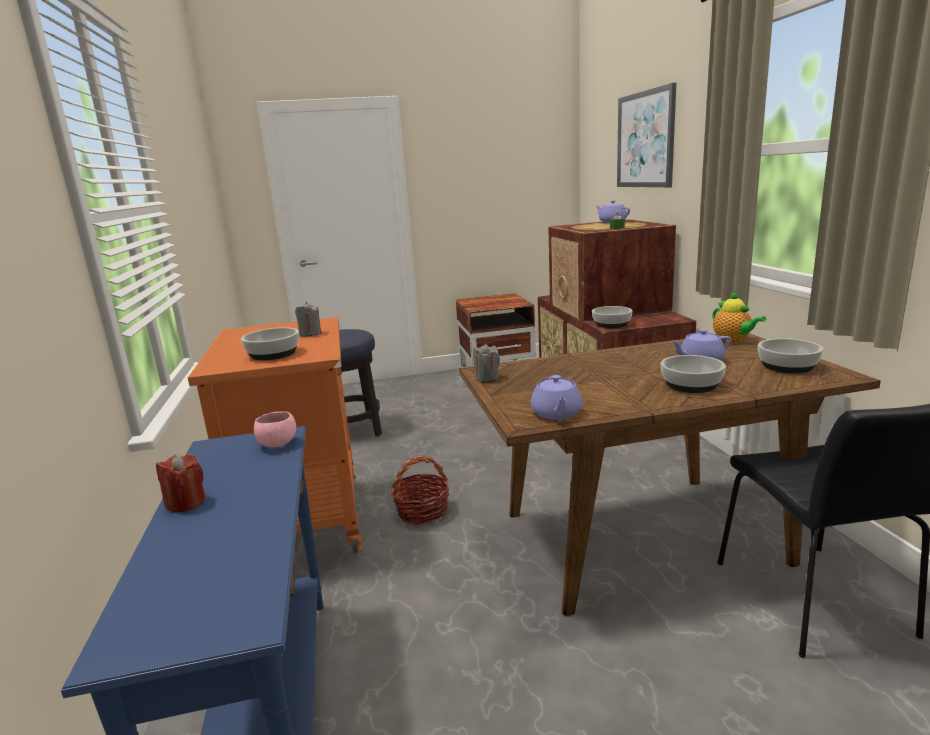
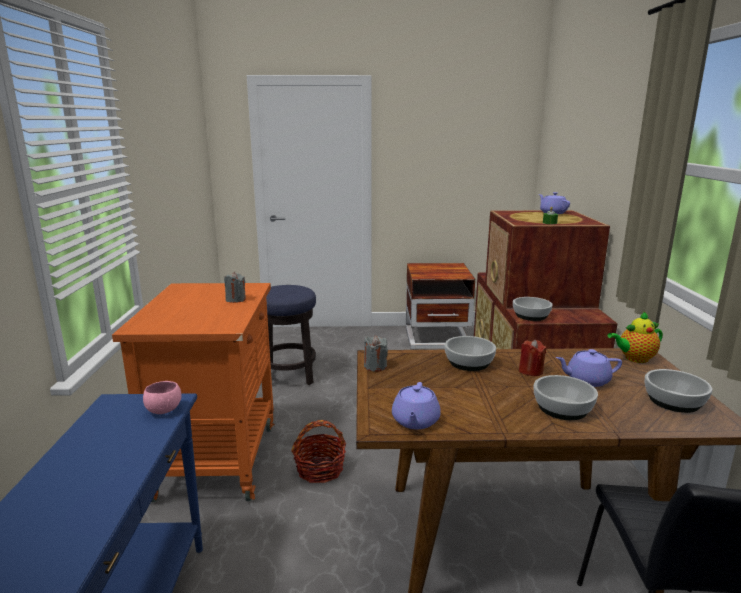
camera: 10 degrees right, 0 degrees up
(186, 502) = (61, 460): red candle -> red candle (530, 371)
(273, 354) = (192, 319): bowl -> bowl (469, 363)
(645, 140) = (594, 137): picture -> none
(733, 340) = (634, 359): teapot -> teapot turned 90 degrees clockwise

